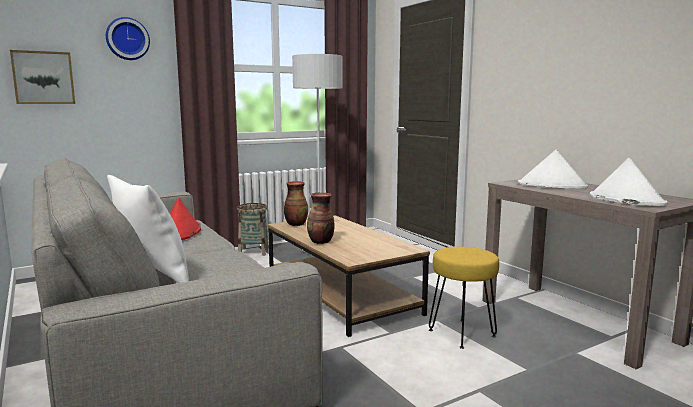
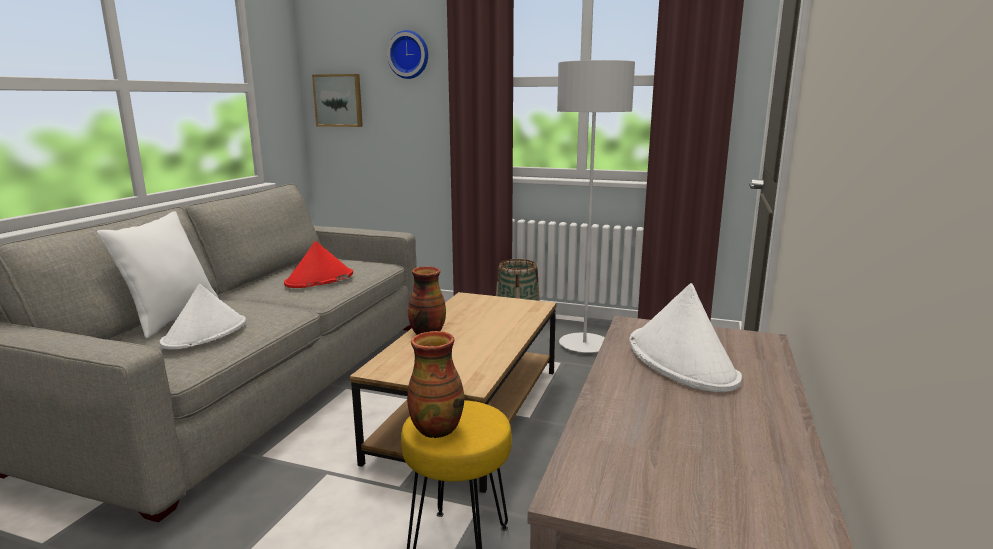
camera: 50 degrees right, 5 degrees up
(295, 224) = (479, 301): vase -> vase (436, 428)
(625, 200) = (639, 453): white hat -> white hat (205, 333)

